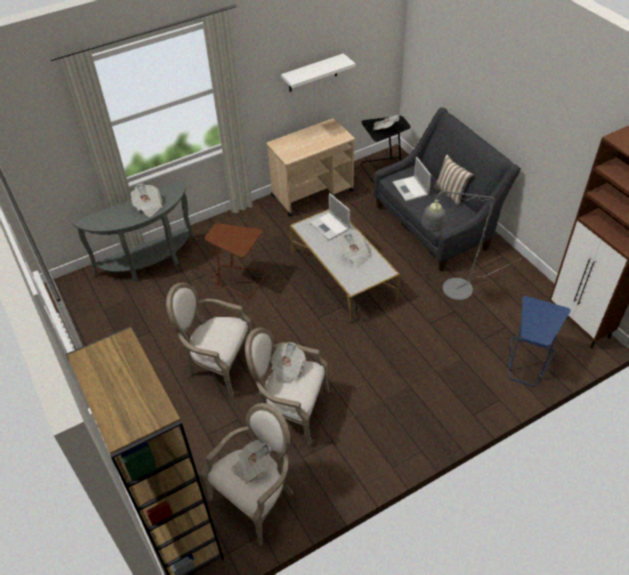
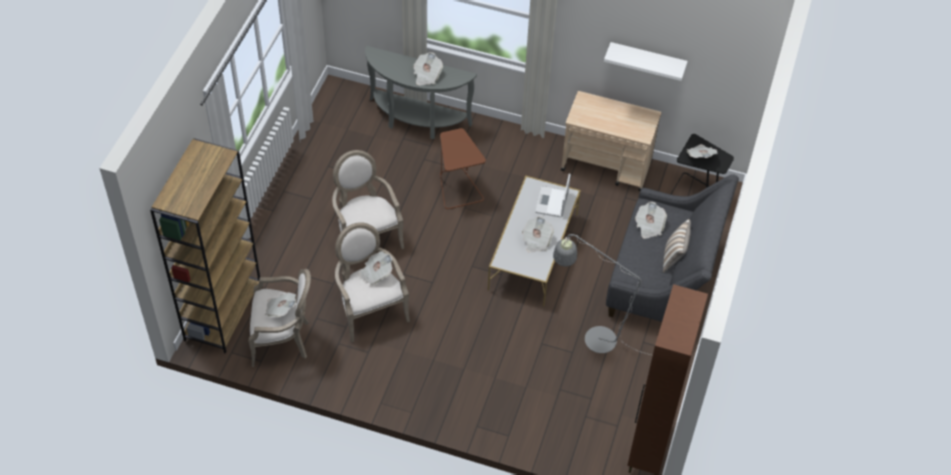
camera: 45 degrees right, 5 degrees up
(411, 189) = (649, 226): laptop -> newspaper
(528, 362) = (567, 434): blue side table -> none

